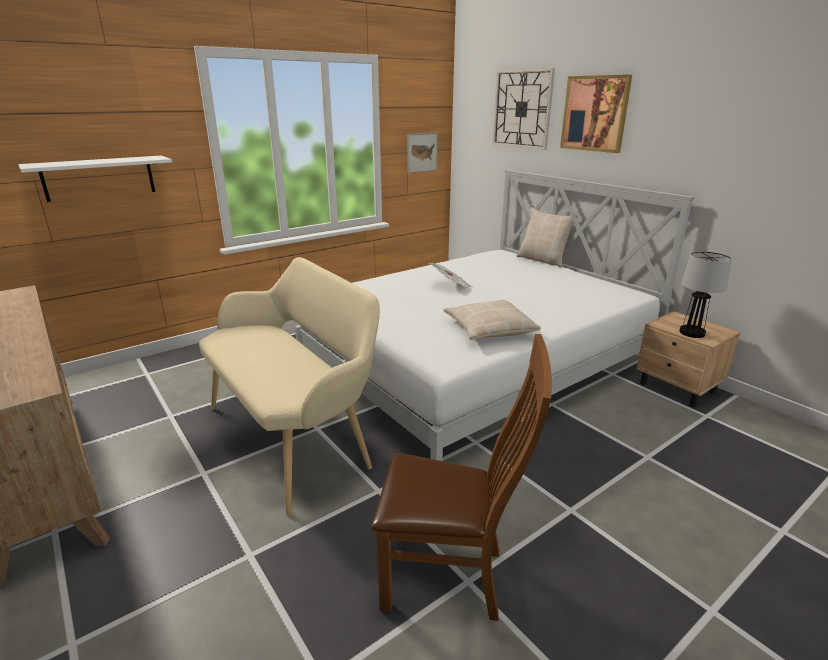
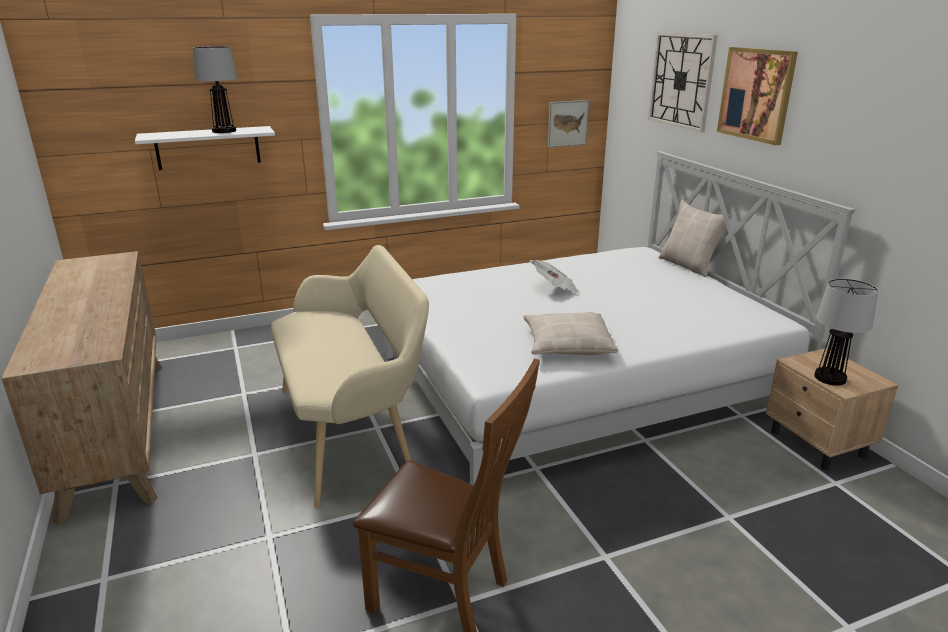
camera: 15 degrees right, 0 degrees up
(117, 159) = (224, 131): none -> table lamp

